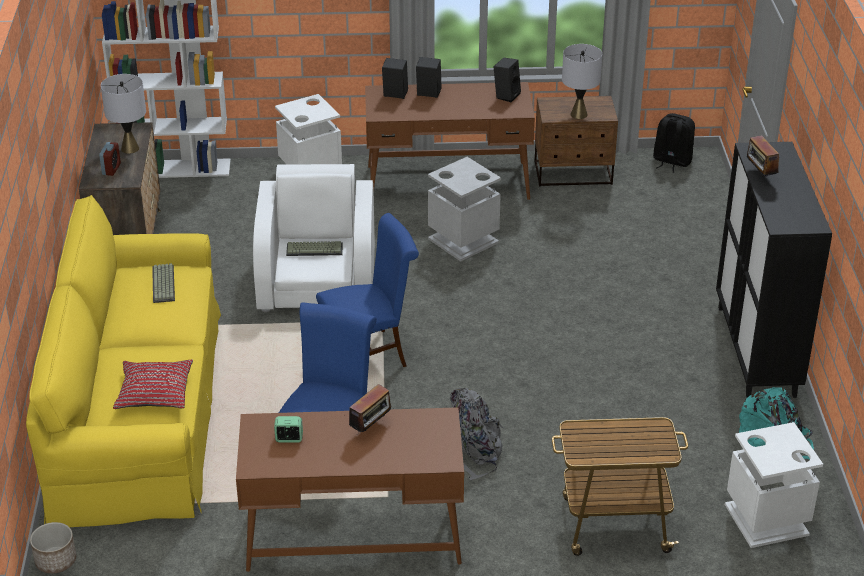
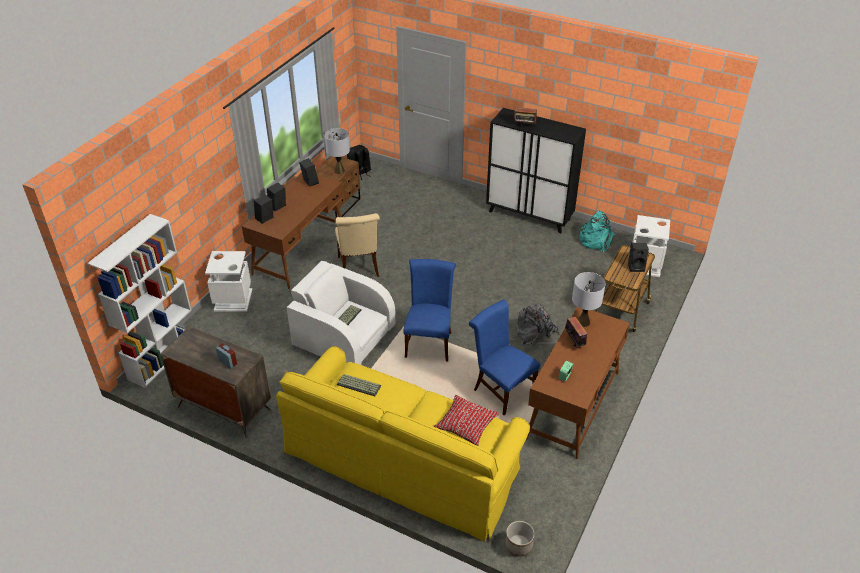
camera: 60 degrees left, 5 degrees up
(129, 148) = (211, 346): grey table lamp -> grey table lamp (583, 322)
(462, 241) = (359, 268): grey trash can -> beige chair
(625, 448) = (636, 266): none -> black speaker

